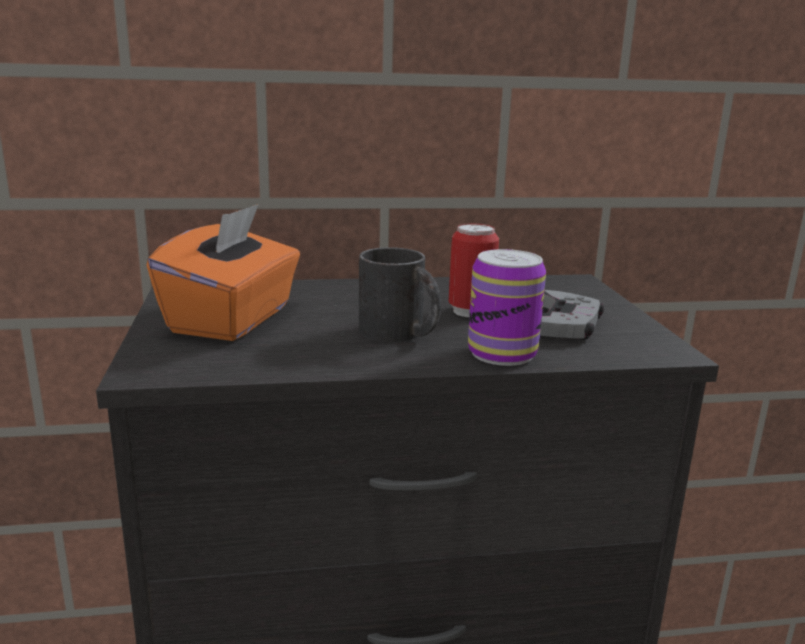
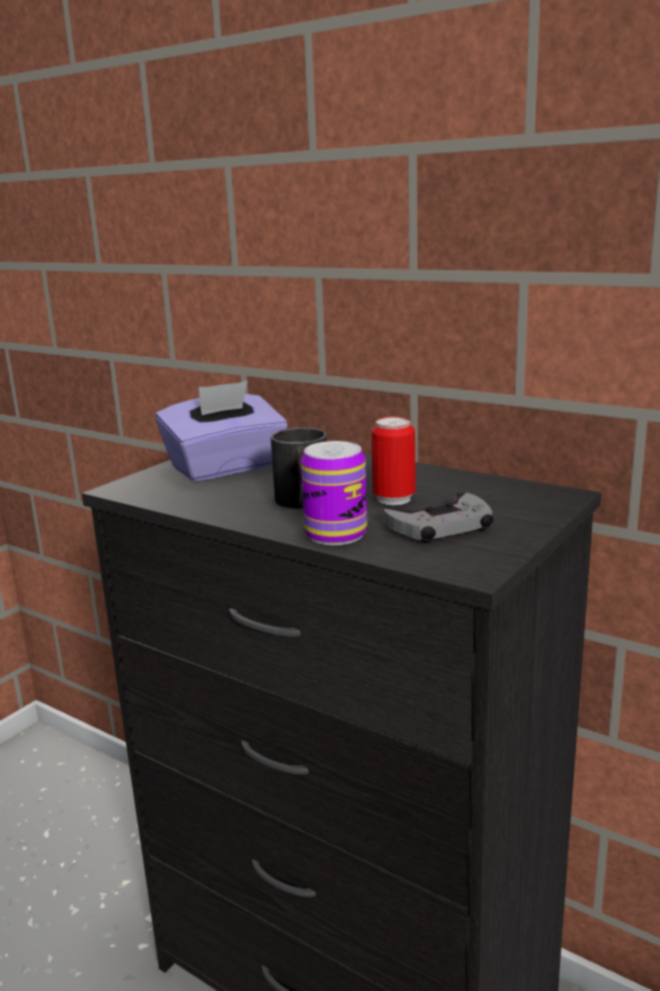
camera: 45 degrees right, 0 degrees up
(233, 319) = (226, 468): orange tissue box -> purple tissue box

